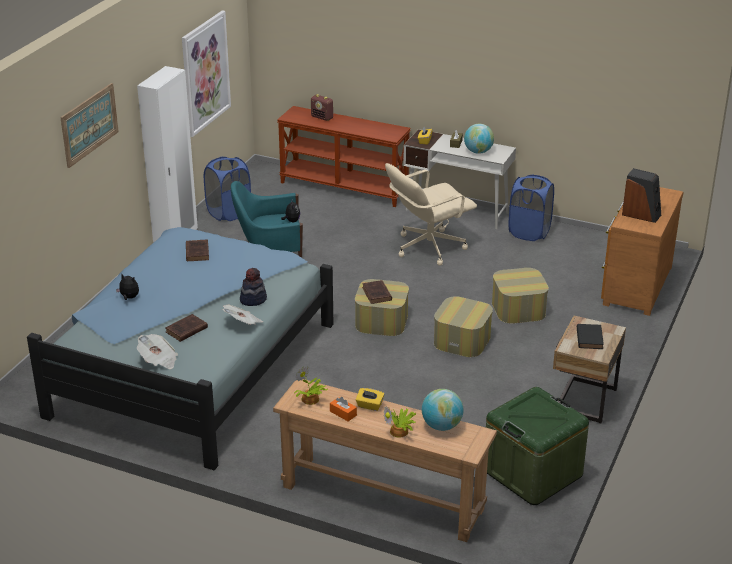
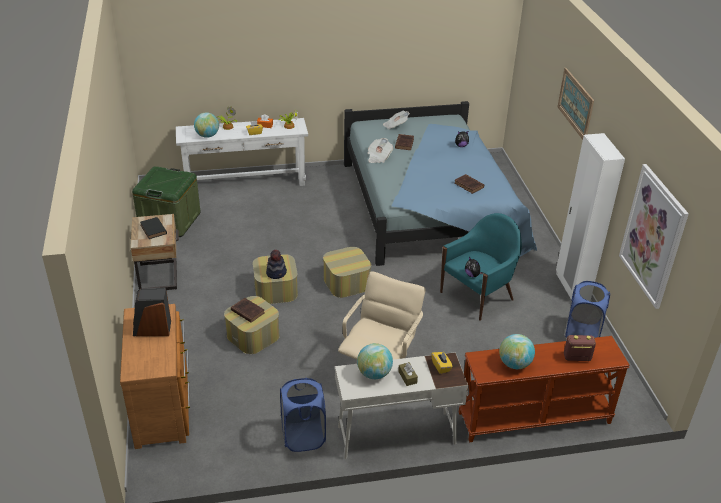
camera: 145 degrees right, 5 degrees up
(253, 299) = (392, 172): hat -> hat (276, 273)
(370, 127) = (514, 364): none -> globe
(377, 294) = (349, 258): brown book -> brown book (247, 311)
(382, 498) = (245, 182): brown console table -> white console table

